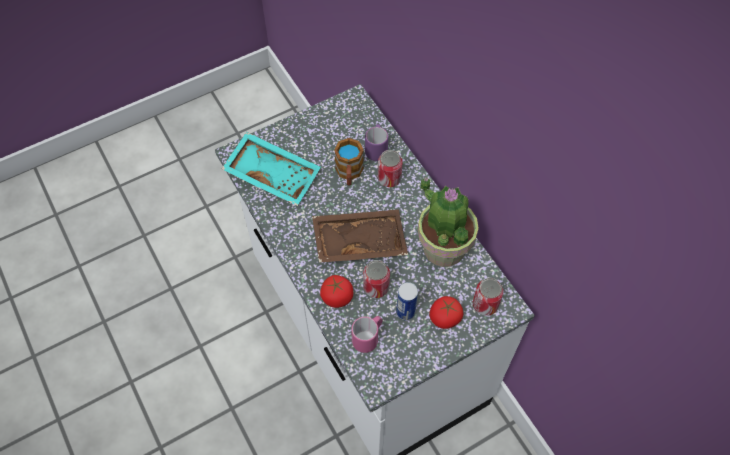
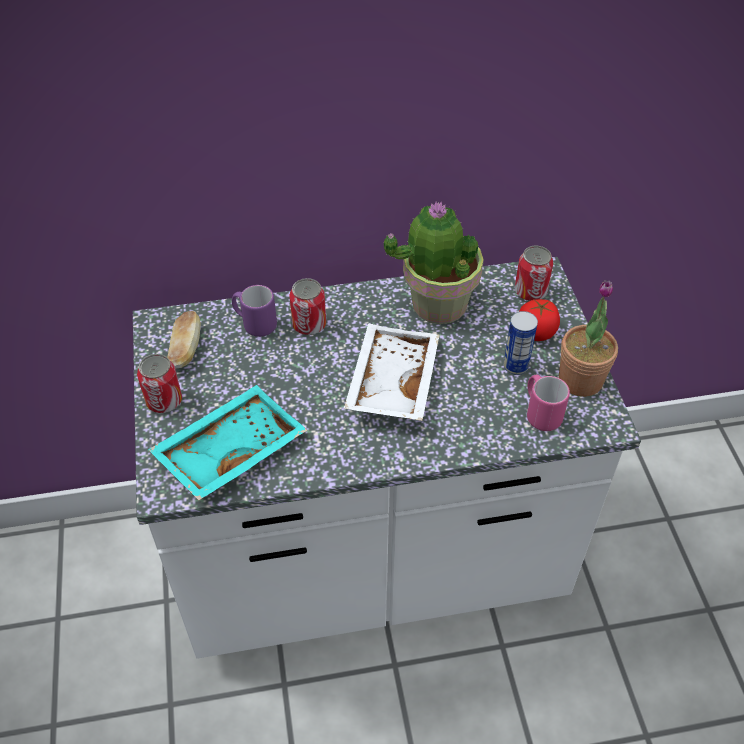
camera: 70 degrees left, 10 degrees down
(337, 297) = (468, 429): tomato -> none
(340, 122) = (185, 349): none -> bread
(349, 173) = (278, 363): mug -> none
(359, 240) = (390, 382): brown tray -> white tray
(376, 287) = (469, 385): can -> can (164, 401)
(410, 358) = (580, 380): none -> potted plant

